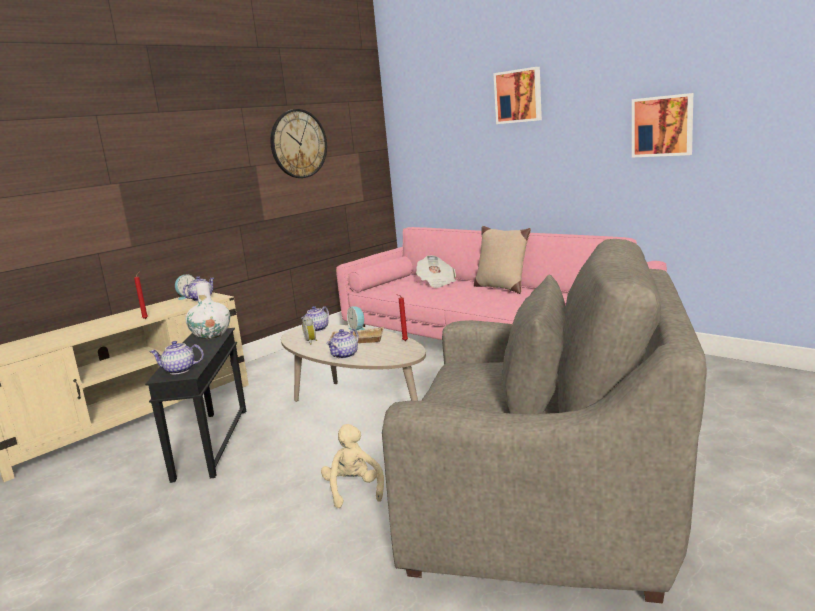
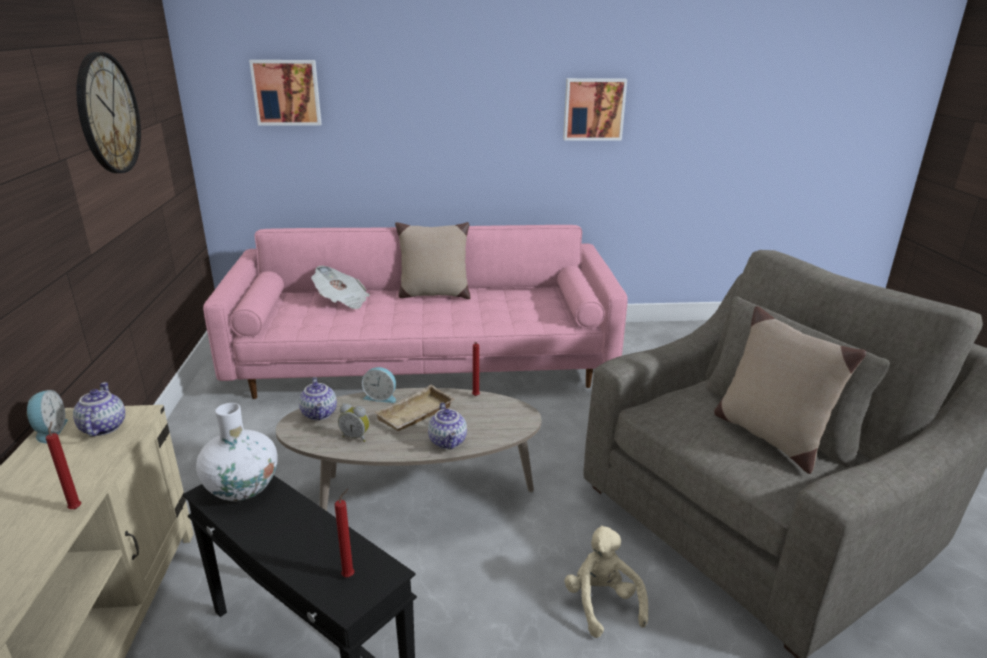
camera: 50 degrees left, 10 degrees up
(179, 371) = (350, 575): teapot -> red candle
(354, 490) = (602, 603): beige plush toy -> beige plush toy turned 45 degrees clockwise
(492, 392) = (769, 436): none -> beige pillow
(519, 96) = (420, 59): picture -> picture (287, 92)

